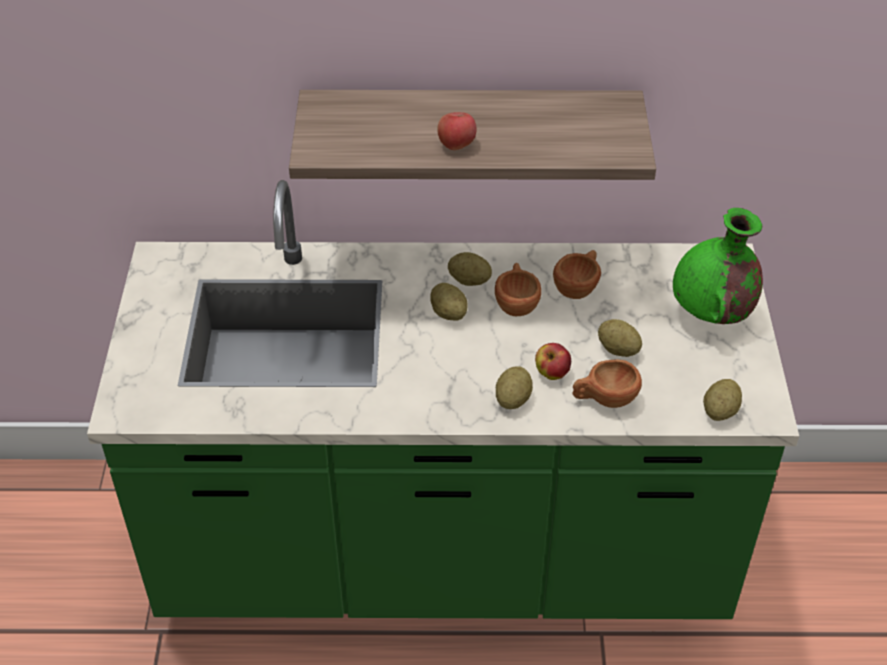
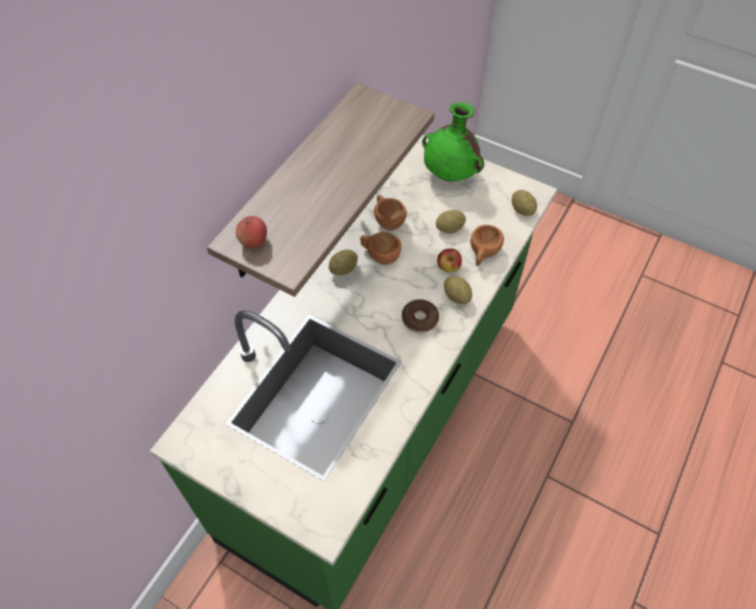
camera: 60 degrees left, 10 degrees up
(448, 313) = (364, 293): potato -> none
(449, 378) = (420, 319): none -> donut
(456, 145) = (341, 190): apple -> apple (253, 241)

